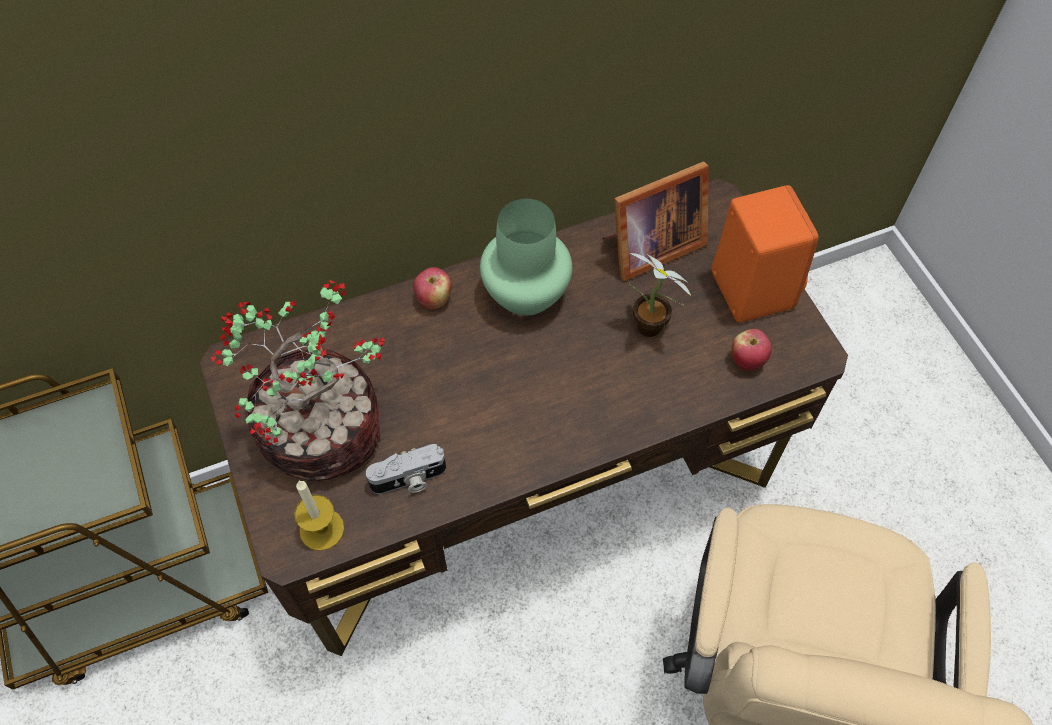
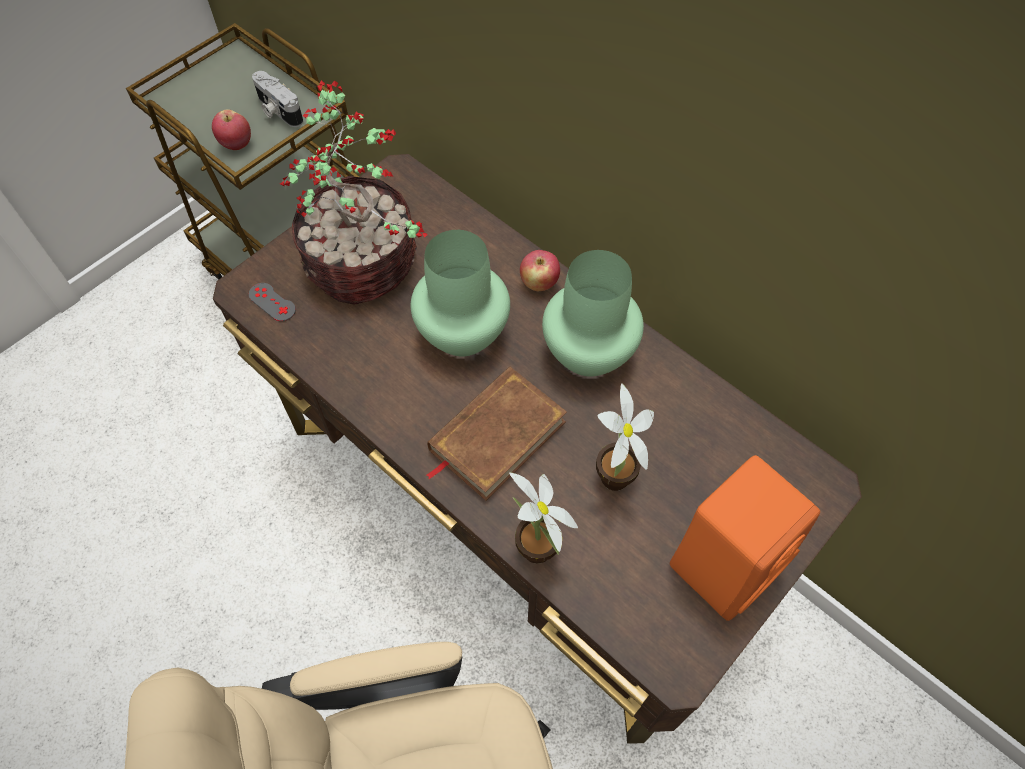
camera: 65 degrees right, 0 degrees up
(322, 529) = (272, 302): candle -> grey game controller
(409, 480) = (344, 343): camera -> camera (278, 111)
(455, 378) = (464, 334): none -> green vase
(570, 393) = (496, 436): none -> brown book
(649, 247) = (714, 440): picture frame -> none
(691, 407) = (538, 555): none -> potted plant
(747, 360) = (627, 592): apple -> apple (236, 144)

